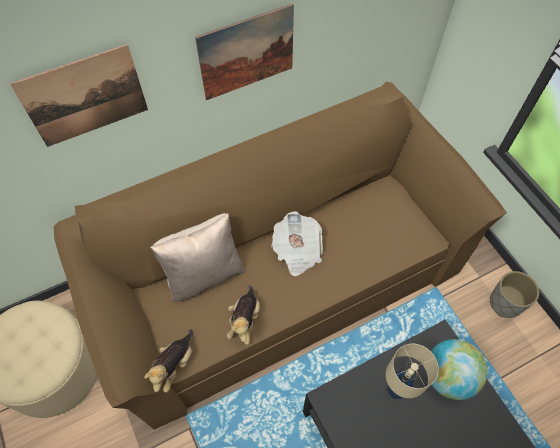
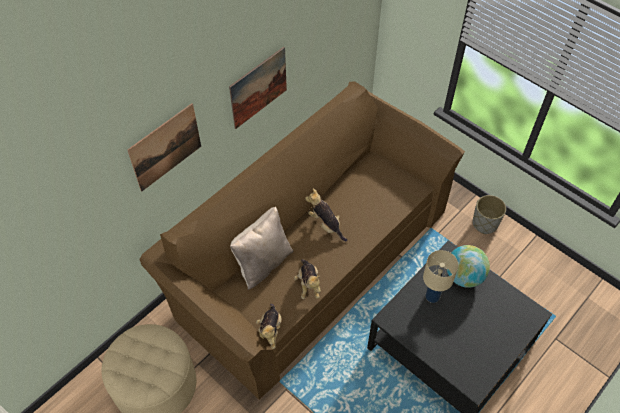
camera: 20 degrees left, 5 degrees down
(297, 251) = (326, 225): newspaper -> plush toy

